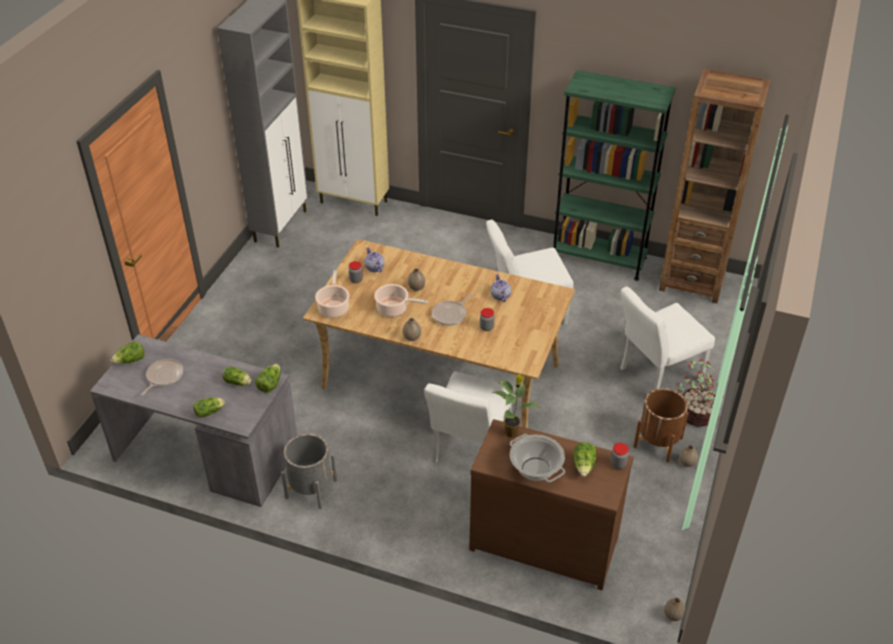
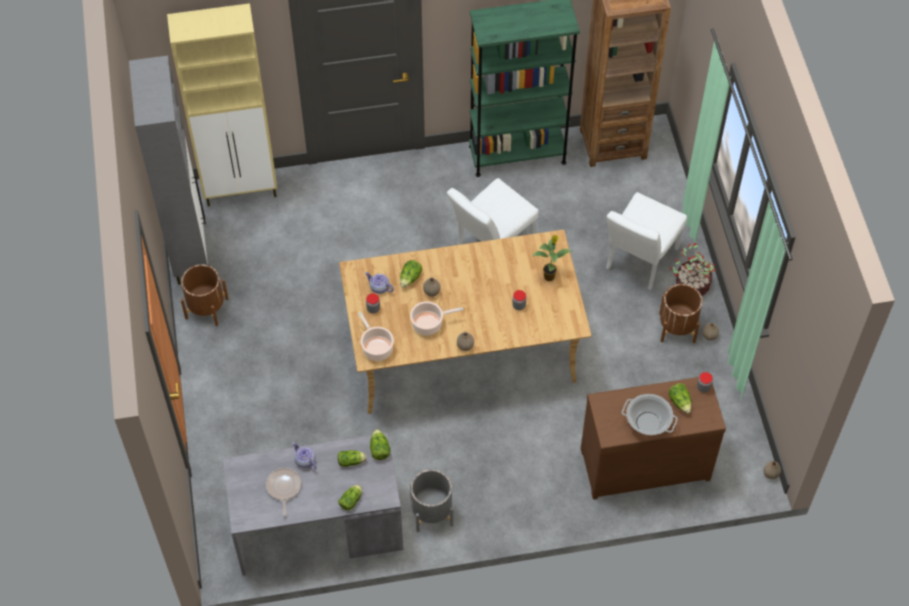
camera: 30 degrees left, 15 degrees up
(130, 360) = (240, 487): lettuce -> lettuce (410, 278)
(260, 265) = (206, 308): none -> brown planter
(450, 314) = (480, 307): frying pan -> none
(468, 451) = (534, 412): white chair -> none
(500, 296) = (508, 267): teapot -> teapot (305, 461)
(512, 432) = (610, 399): potted plant -> potted plant (549, 276)

